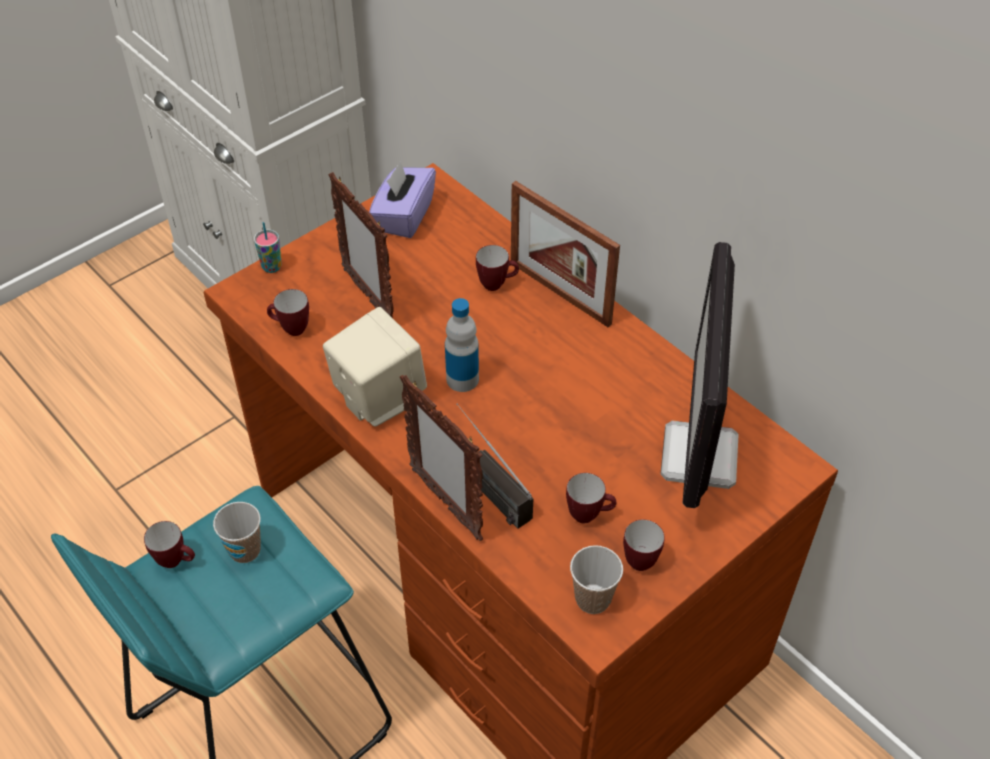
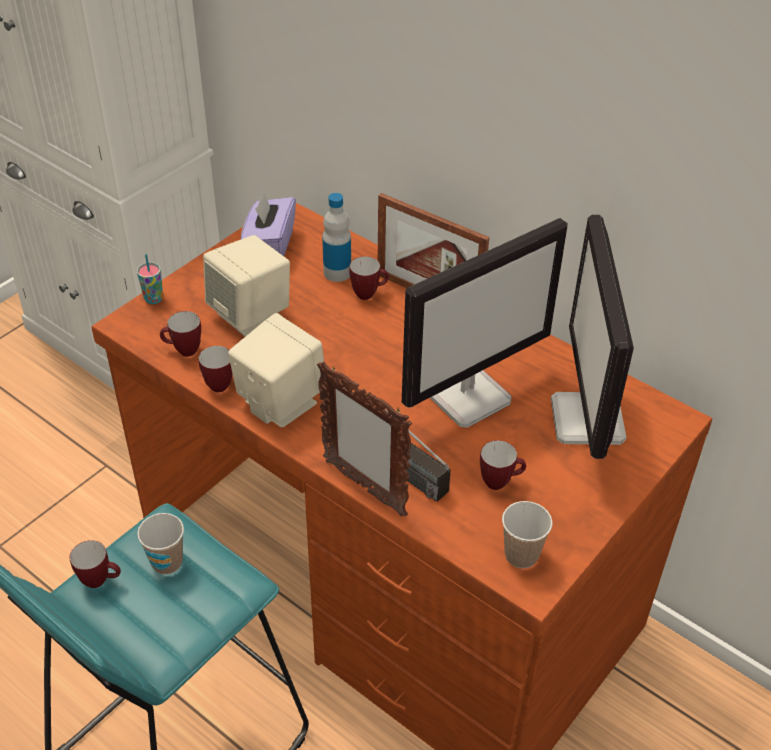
camera: 10 degrees left, 5 degrees down
(368, 297) = (251, 316): picture frame -> beige speaker
(462, 379) = (355, 377): bottle -> bottle (337, 272)
(578, 413) = (469, 395): none -> monitor
(641, 558) = (557, 513): mug -> mug (220, 383)

